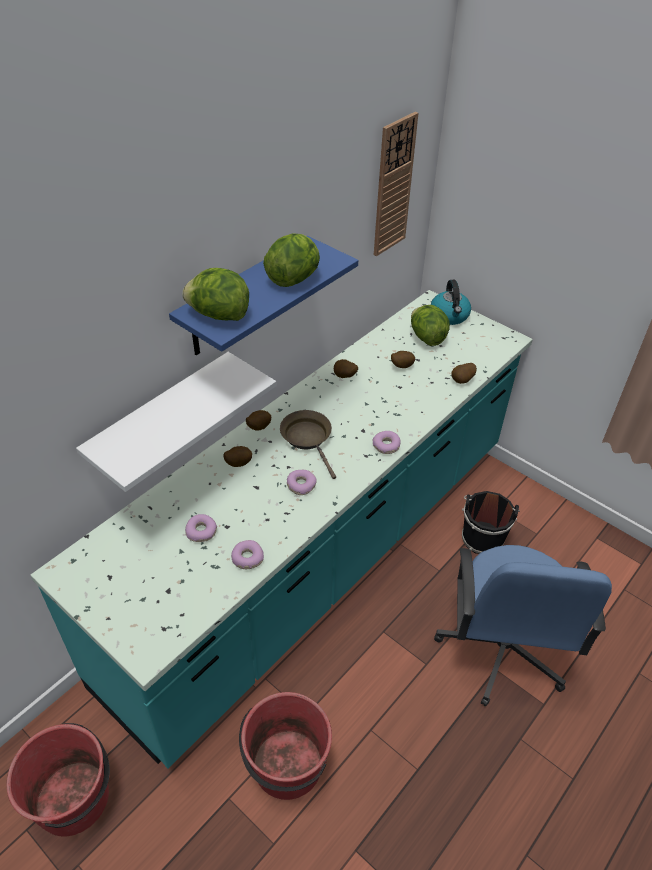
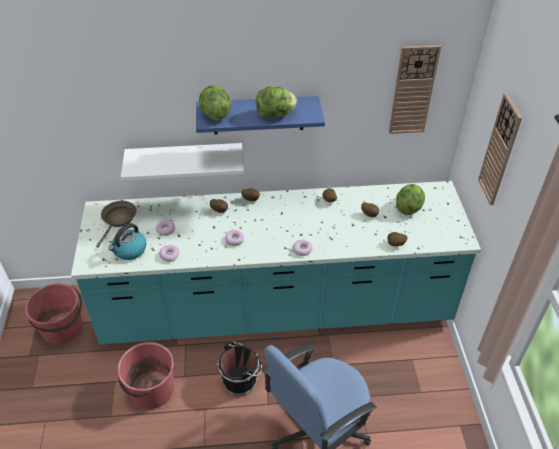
camera: 45 degrees right, 0 degrees up
(308, 439) = (267, 220): brown frying pan -> brown frying pan (118, 220)
(449, 316) = (442, 203): kettle -> kettle (129, 250)
(482, 537) = (382, 367): black bucket -> black bucket (241, 380)
(542, 208) = (500, 151): none -> wall clock

